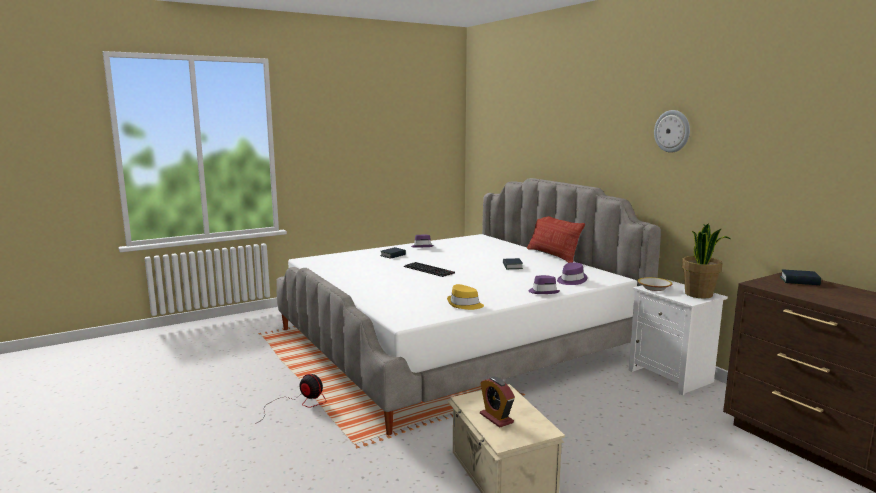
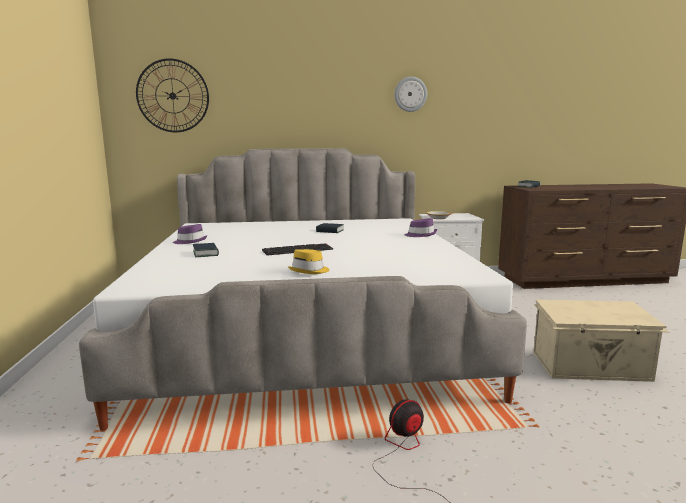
camera: 65 degrees left, 0 degrees up
(464, 305) = (439, 254): yellow hat -> yellow hat (310, 271)
(496, 418) = (605, 314): alarm clock -> none
(498, 127) = (172, 96): none -> wall clock
(553, 255) = (313, 220): pillow -> none
(571, 280) = (395, 226): purple hat -> none
(699, 294) = (460, 215): potted plant -> none

